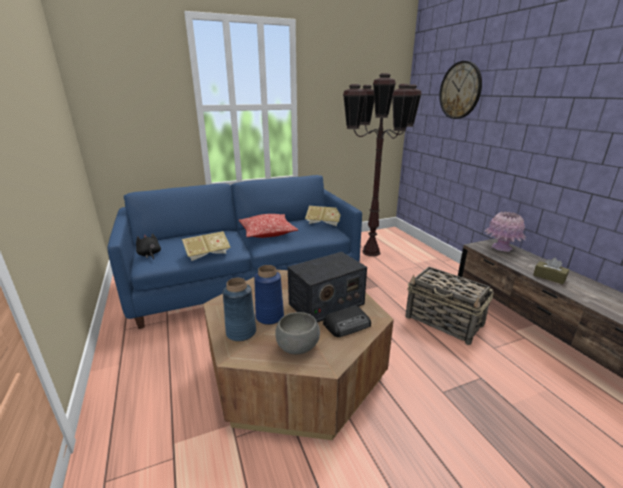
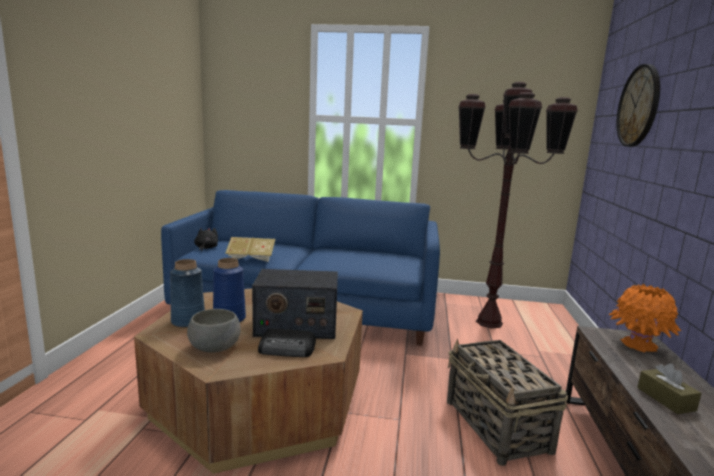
camera: 30 degrees right, 10 degrees down
(267, 233) = (331, 255): pillow -> none
(323, 223) = (407, 260): book -> none
(501, 247) = (638, 345): pink vase -> orange vase

